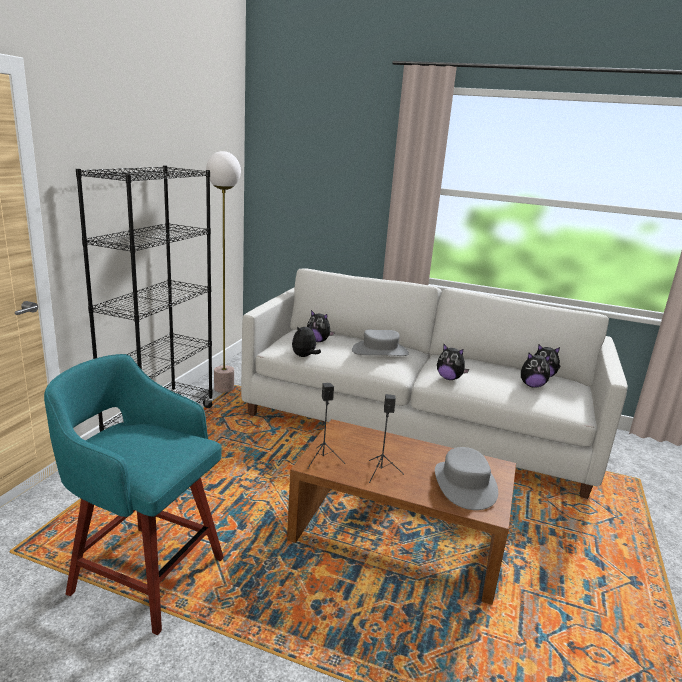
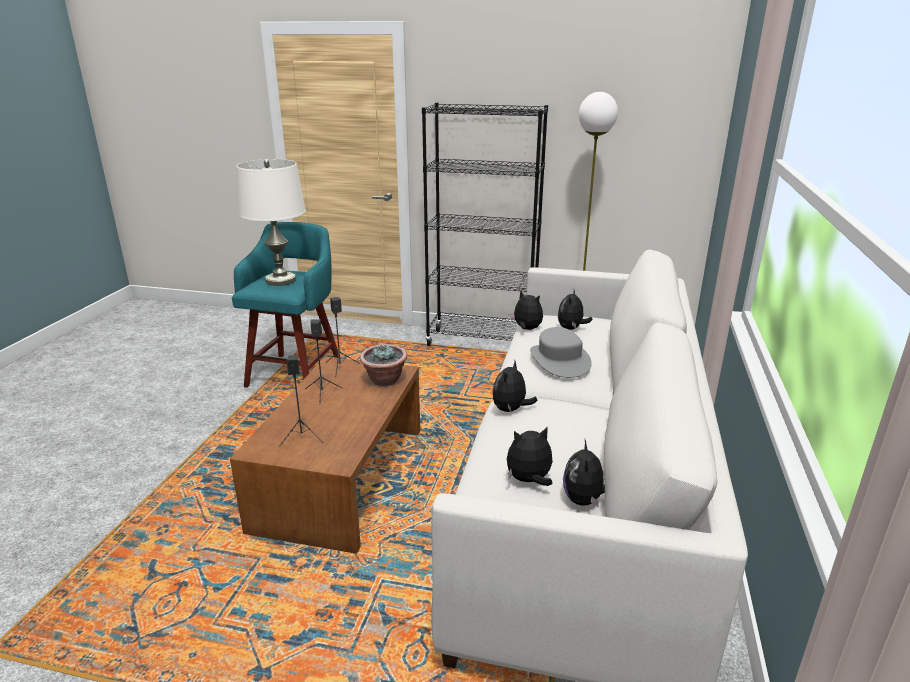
camera: 85 degrees right, 5 degrees up
(146, 445) = (280, 280): none -> white table lamp
(357, 437) = (384, 380): none -> potted plant
(464, 484) = (302, 437): grey hat -> black speaker
(532, 385) = (529, 481): plush toy -> plush toy turned 75 degrees clockwise

